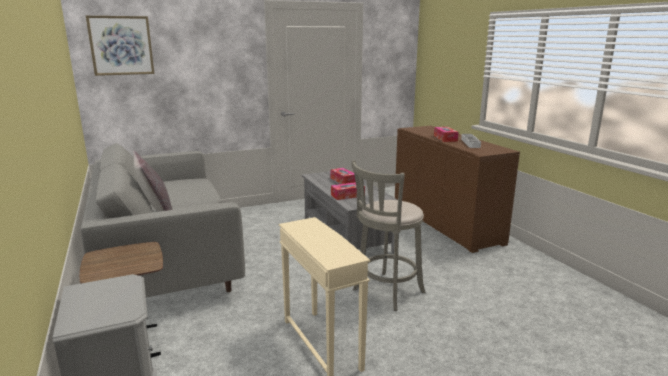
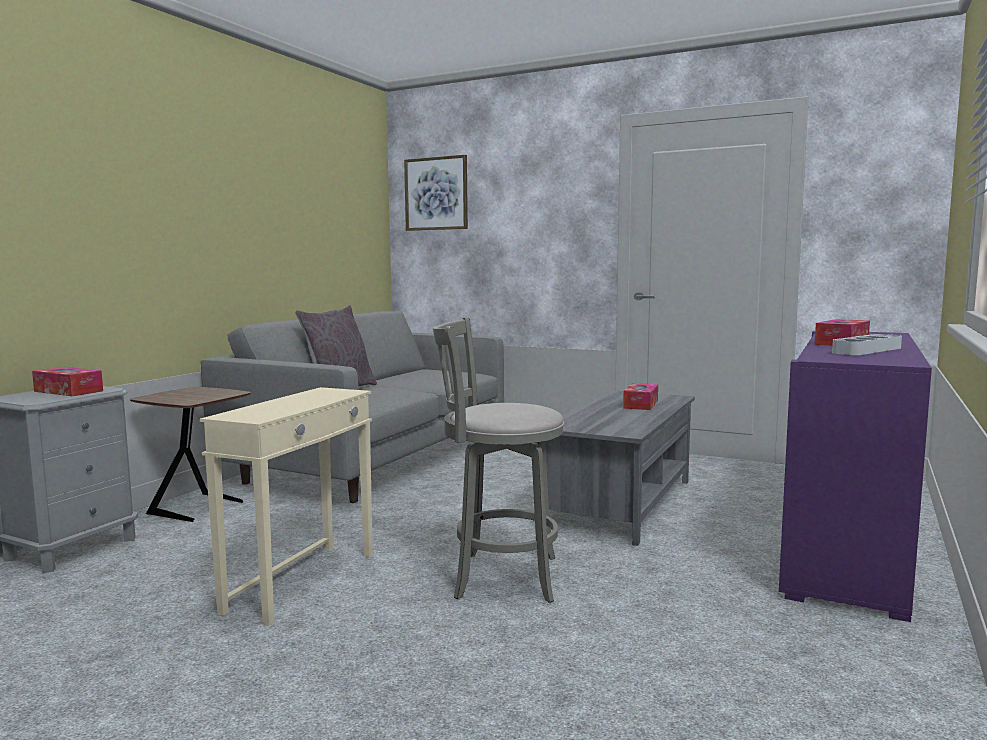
camera: 50 degrees right, 10 degrees down
(347, 195) = (588, 416): tissue box -> tissue box (68, 391)
(445, 223) = (845, 545): brown cabinet -> purple cabinet

